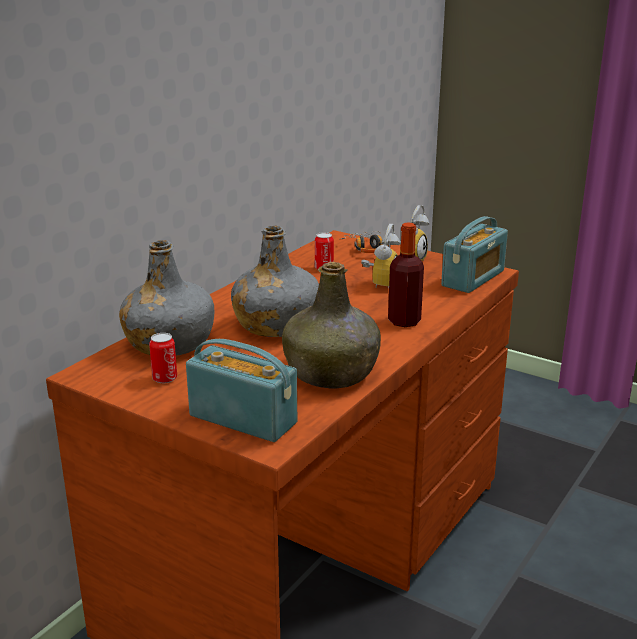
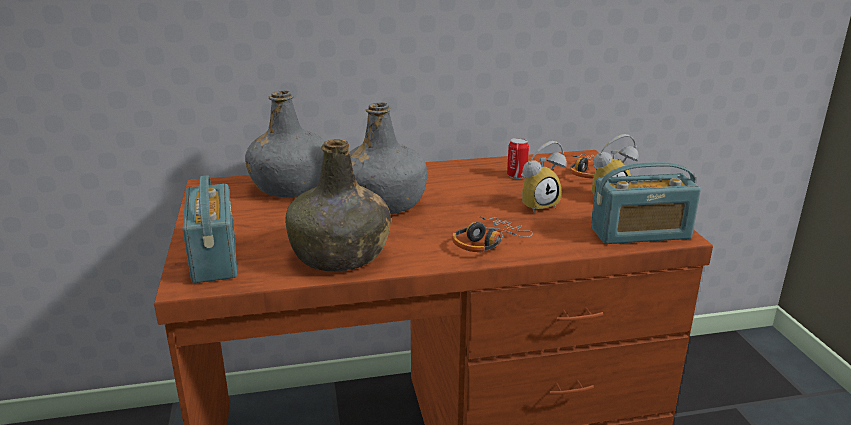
camera: 45 degrees right, 0 degrees up
(164, 378) = (238, 208): can -> none
(404, 321) = (487, 242): bottle -> headphones

